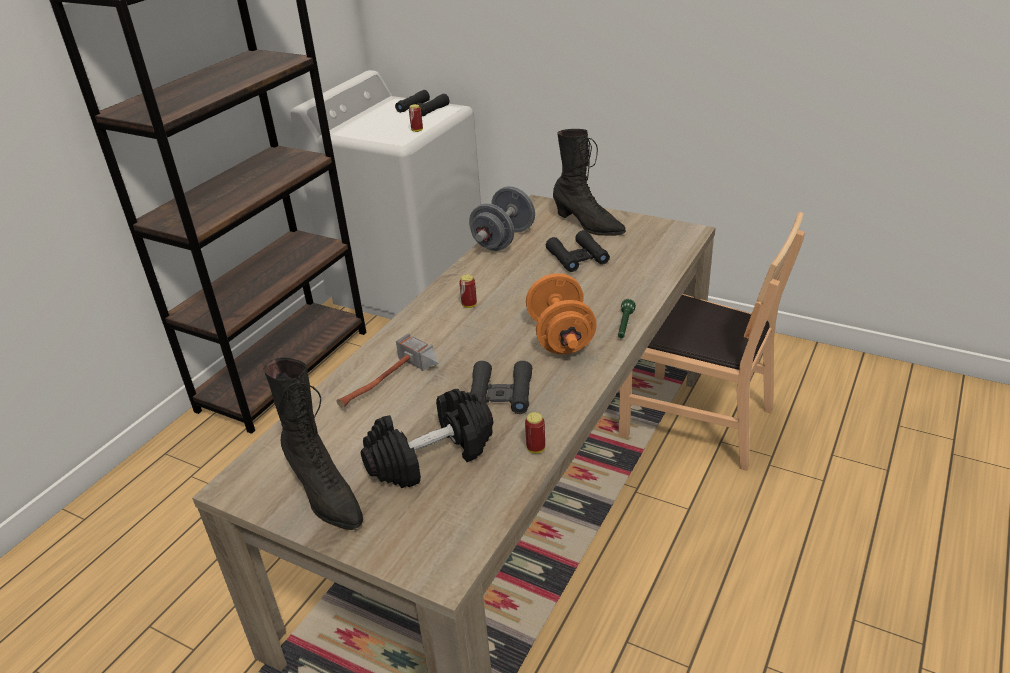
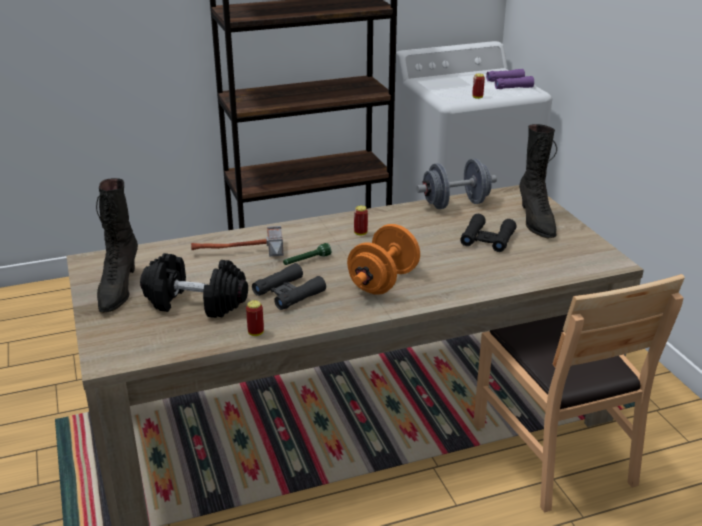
camera: 40 degrees right, 5 degrees down
(422, 109) = (509, 84): black binoculars -> purple binoculars
(624, 326) = (440, 297): green flashlight -> green flashlight (306, 261)

